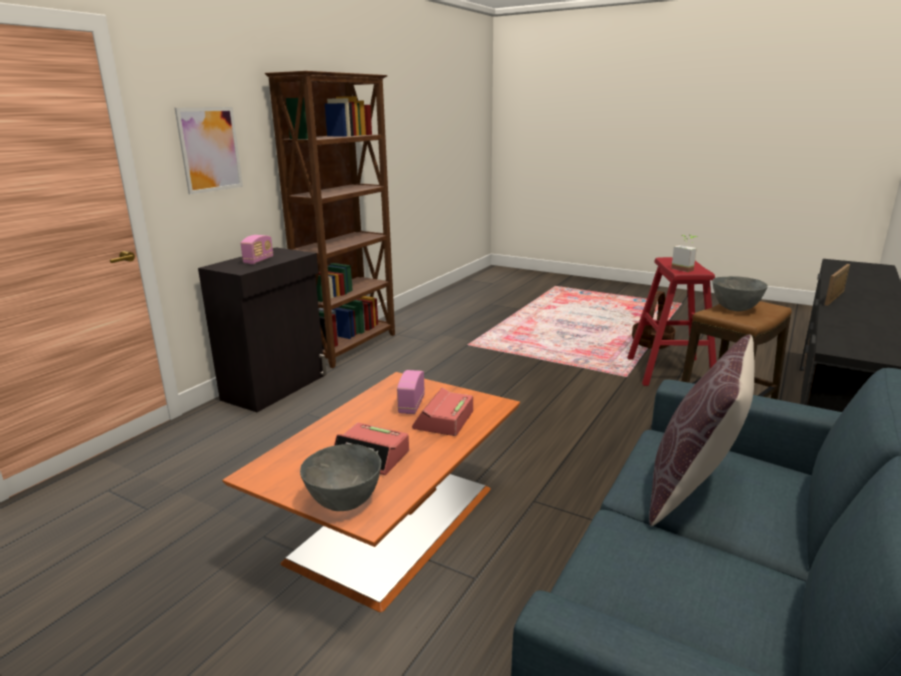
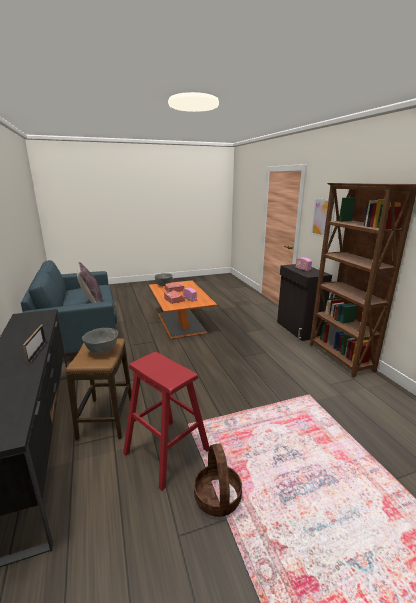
camera: 130 degrees right, 0 degrees up
(684, 268) = (155, 361): potted plant -> none

